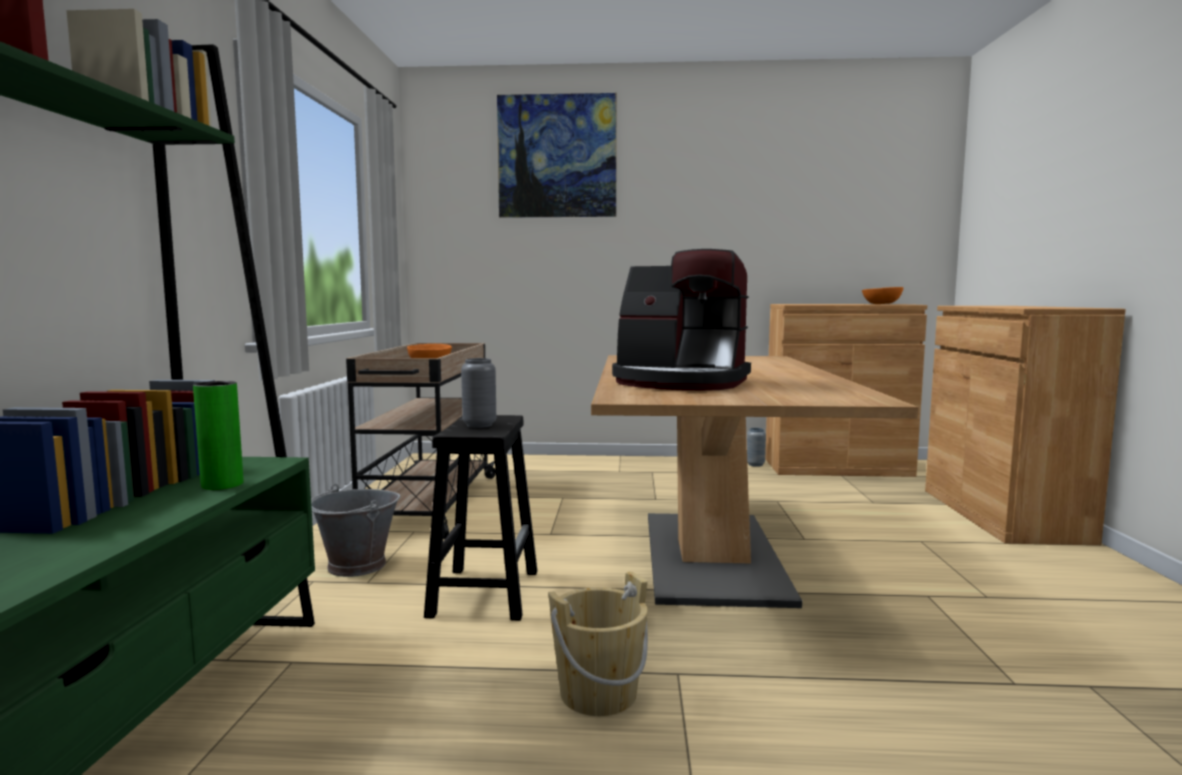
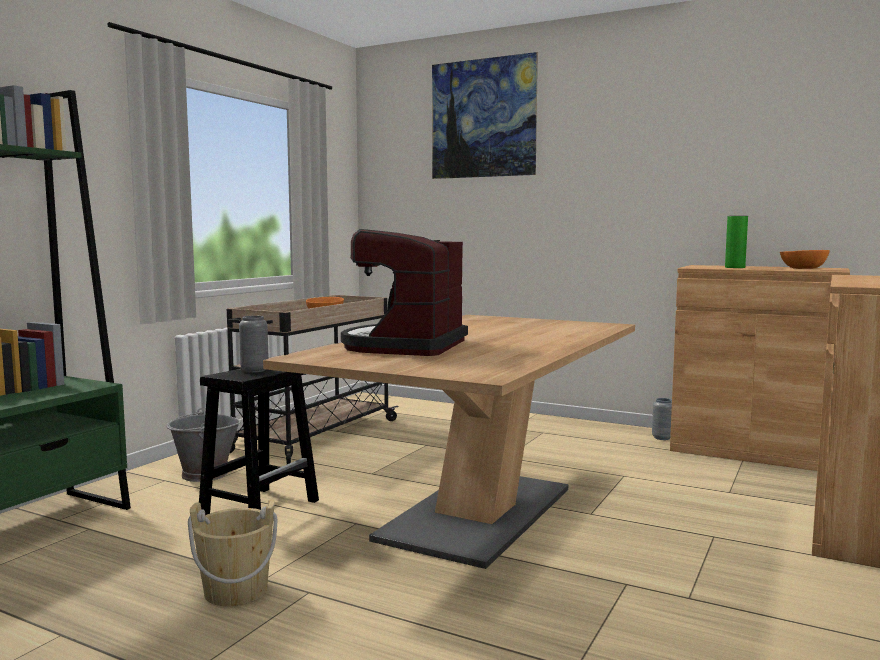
camera: 25 degrees right, 0 degrees up
(222, 485) = (37, 396): green vase -> green vase (735, 267)
(680, 382) = (405, 346): coffee machine -> coffee machine turned 60 degrees clockwise

